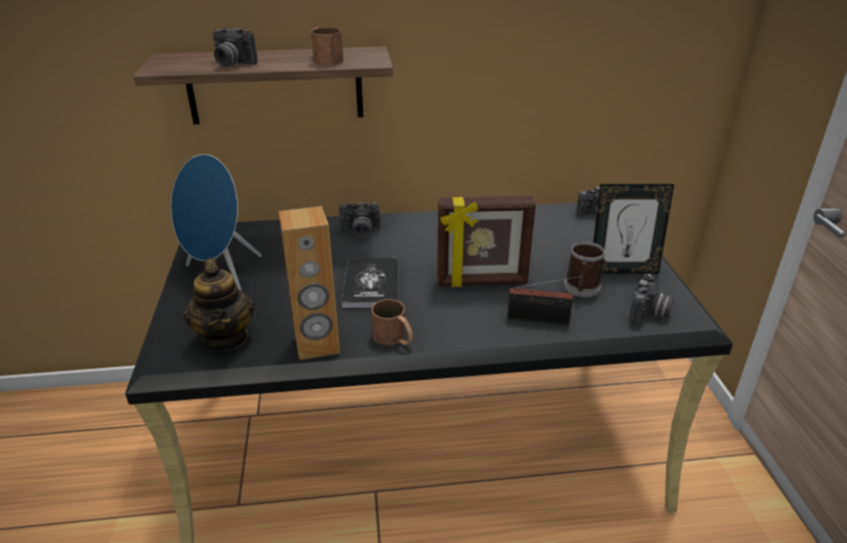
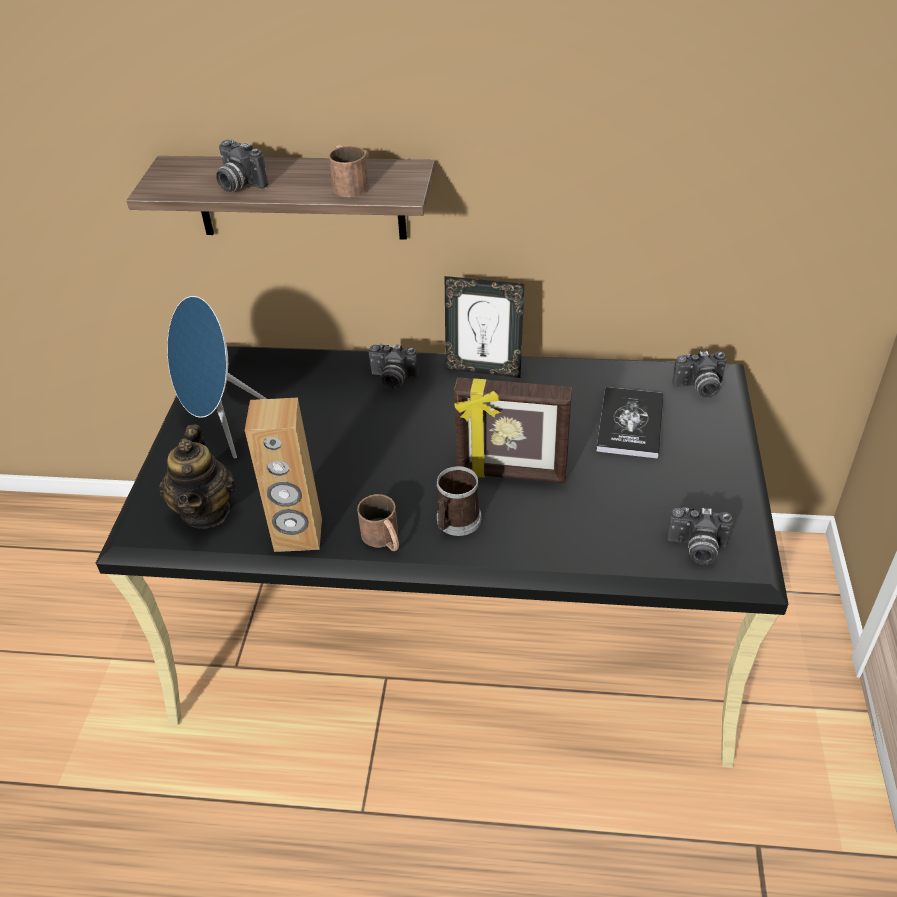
camera: 15 degrees right, 10 degrees up
(371, 284) = (381, 459): book -> book (630, 424)
(541, 320) = (561, 538): radio -> none
(581, 289) = (628, 501): mug -> mug (456, 522)
(622, 270) = (693, 479): picture frame -> picture frame (484, 369)
(649, 314) = (696, 549): camera -> camera turned 60 degrees clockwise

